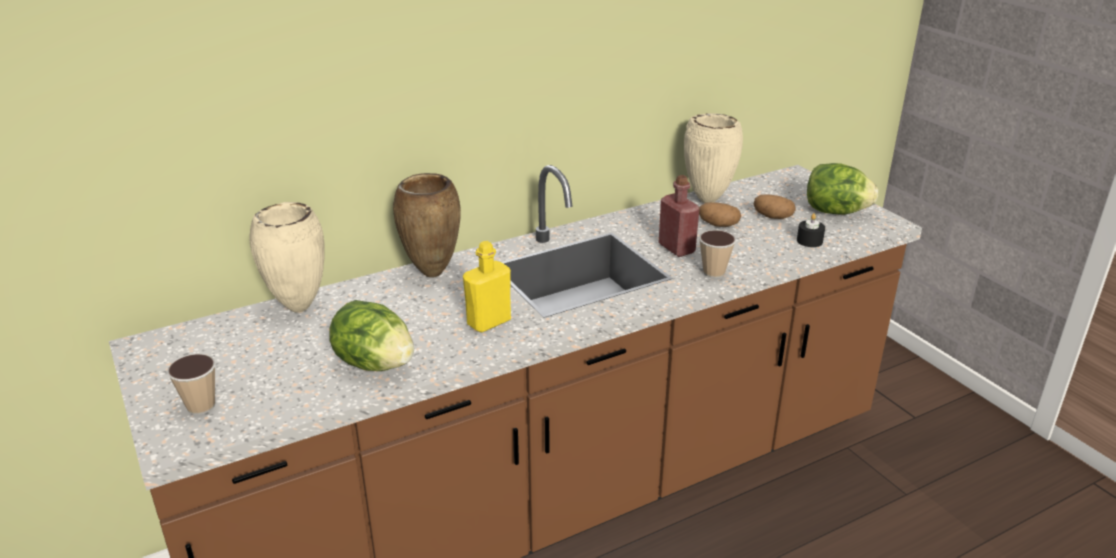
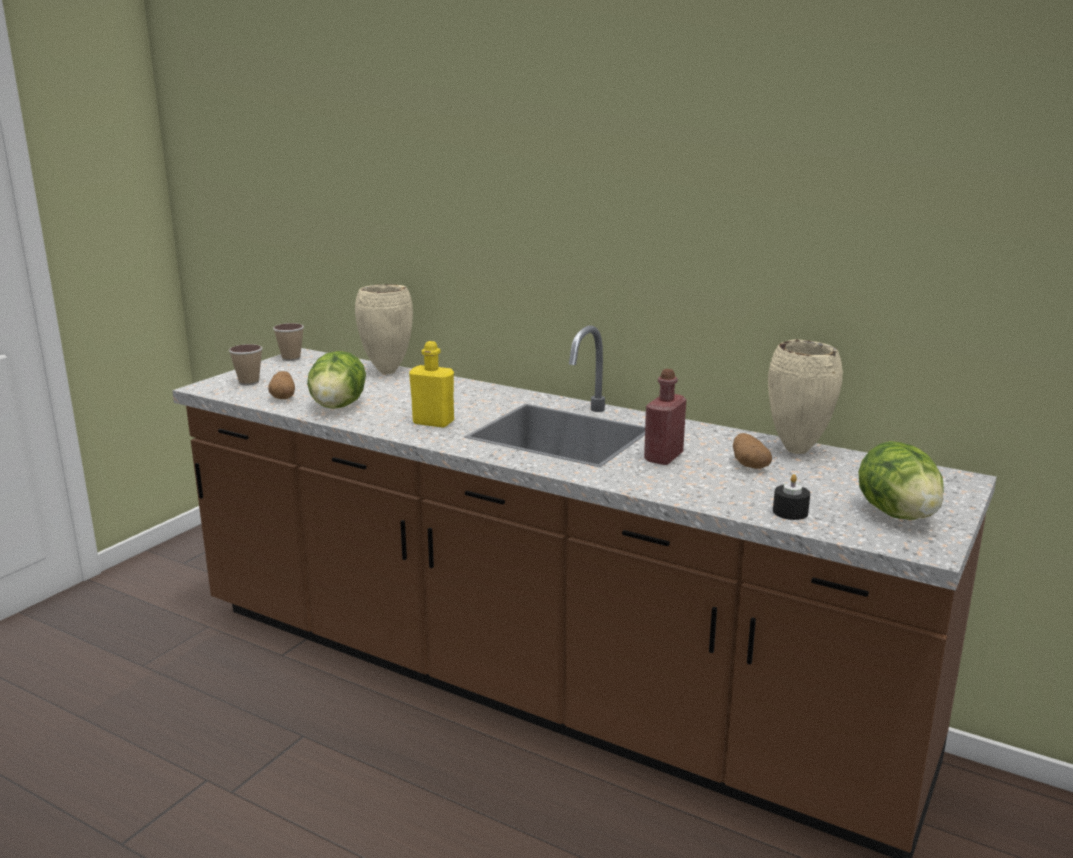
camera: 60 degrees right, 10 degrees down
(431, 274) = (483, 391): brown vase -> none
(714, 273) = (638, 480): cup -> cup (291, 358)
(772, 217) = (817, 485): potato -> potato (283, 397)

